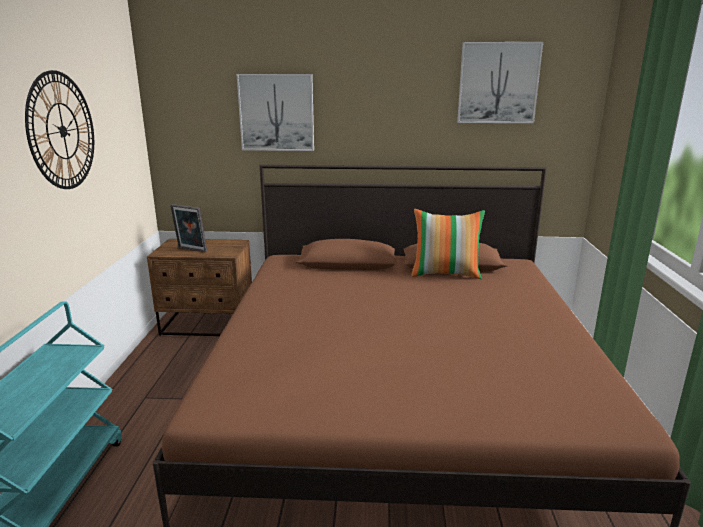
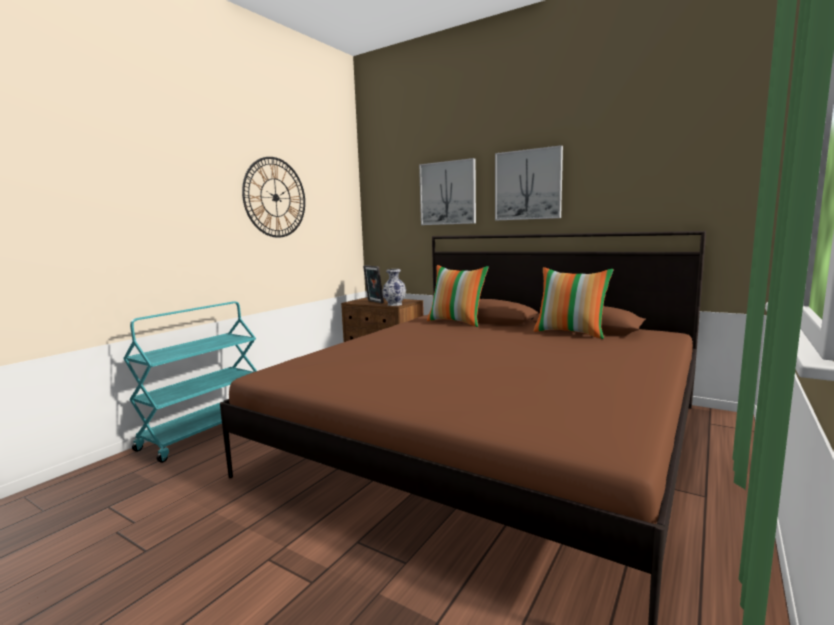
camera: 30 degrees right, 10 degrees down
(225, 253) = (394, 304): none -> vase
(319, 271) = (456, 322): none -> pillow
(498, 83) = (647, 147): picture -> picture (528, 185)

